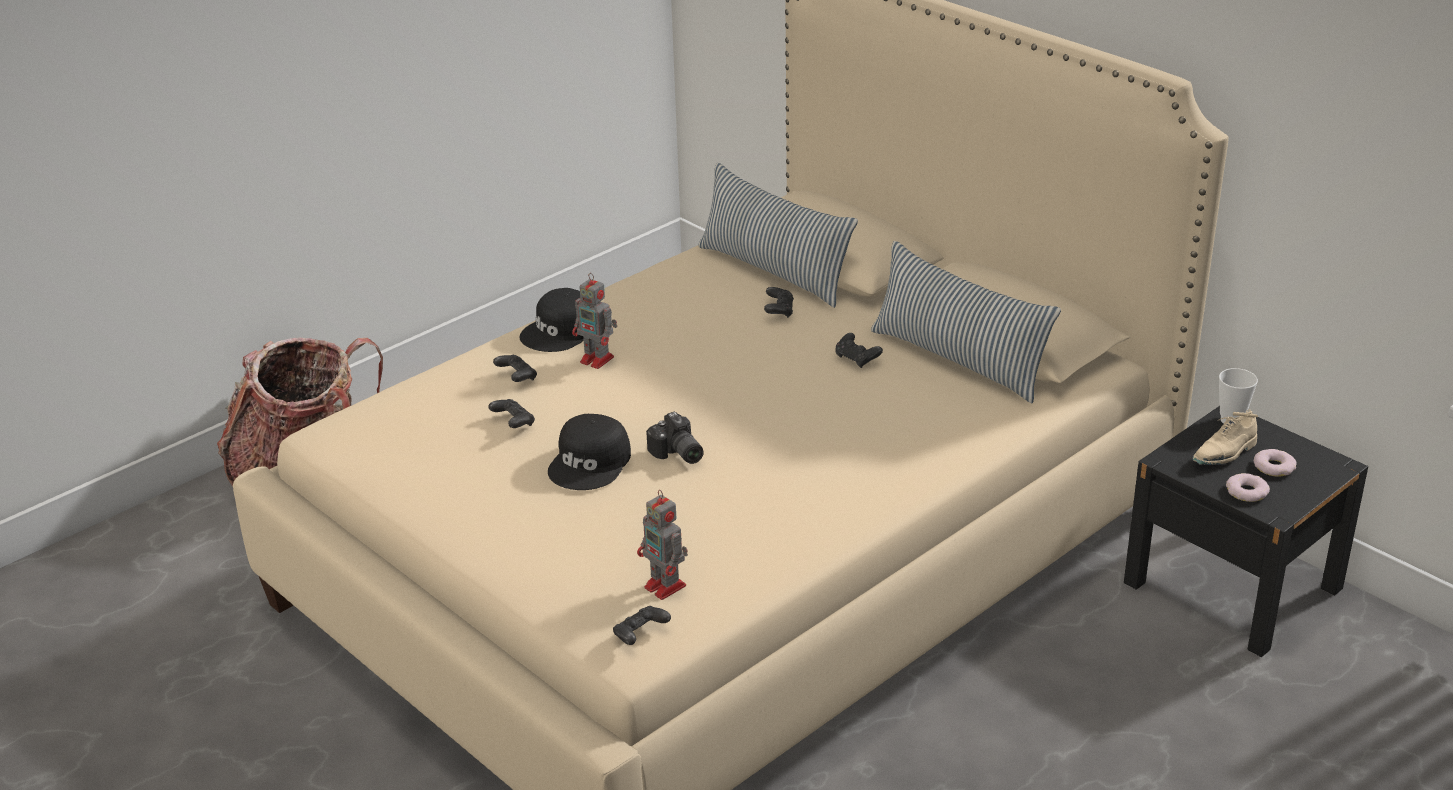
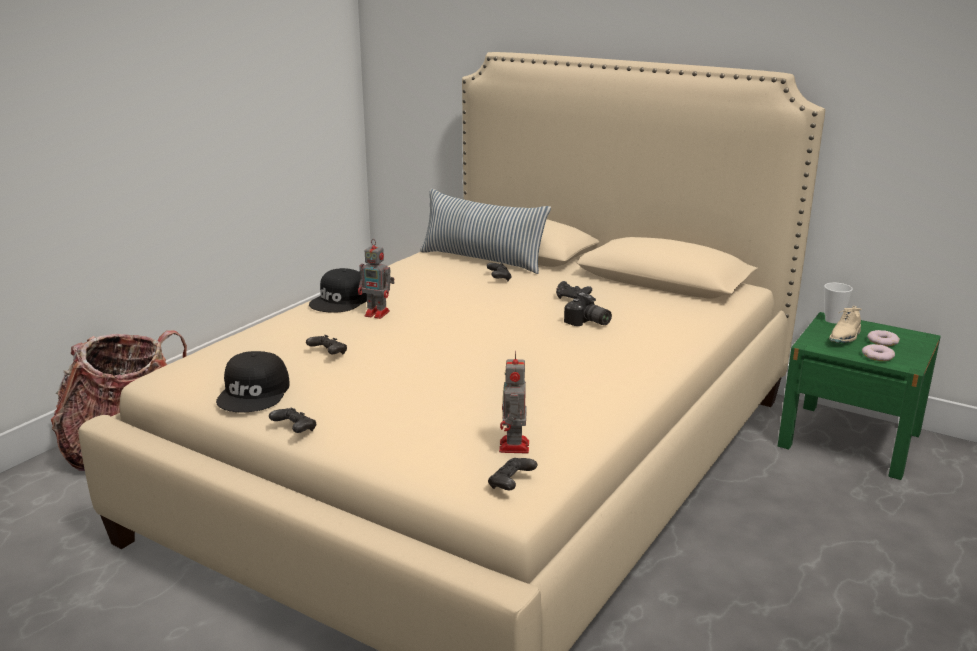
camera: 15 degrees left, 10 degrees down
(517, 377) = (317, 328): black game controller -> black game controller (294, 430)
(591, 463) = (404, 373): black cap -> black cap (255, 393)
(666, 587) = (514, 447): toy robot -> toy robot turned 60 degrees clockwise
(677, 454) = (471, 361): camera -> camera (587, 323)
(959, 360) = (645, 293): pillow -> none
(1232, 585) = (849, 439): black nightstand -> green nightstand

